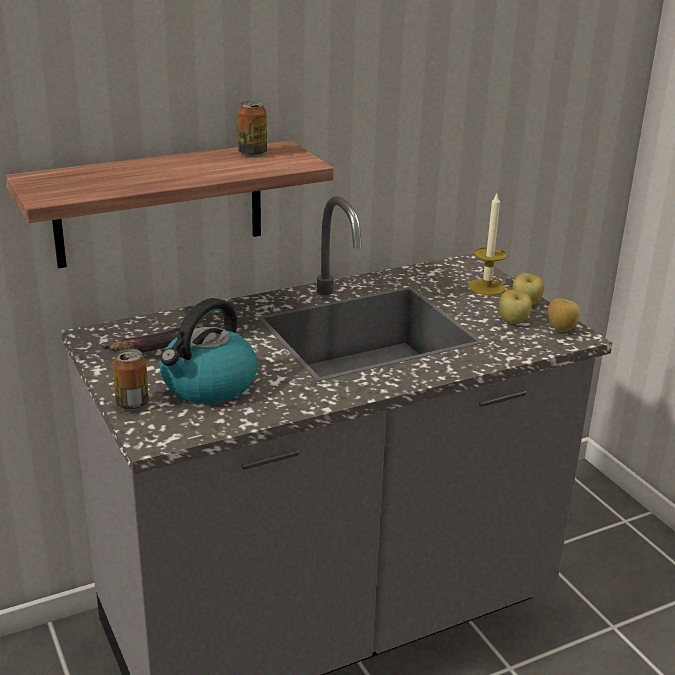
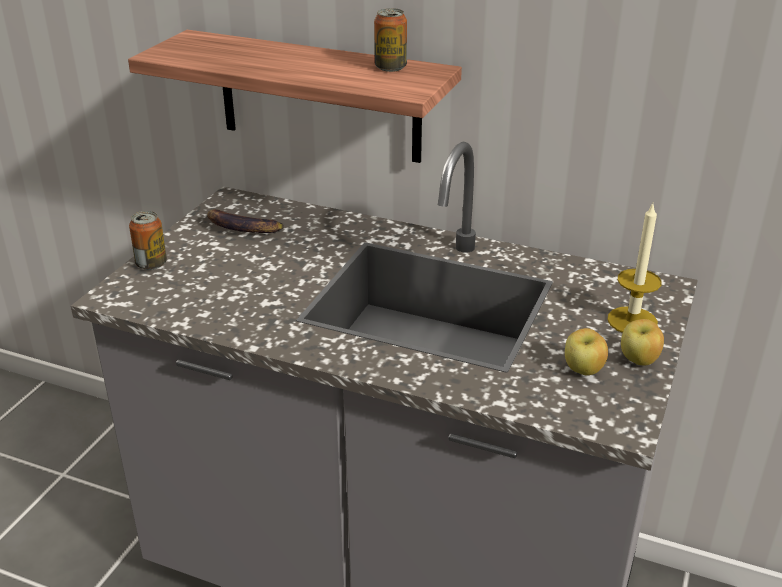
camera: 50 degrees right, 5 degrees up
(208, 385) = (219, 278): kettle -> none
(560, 329) = (620, 407): apple -> none

